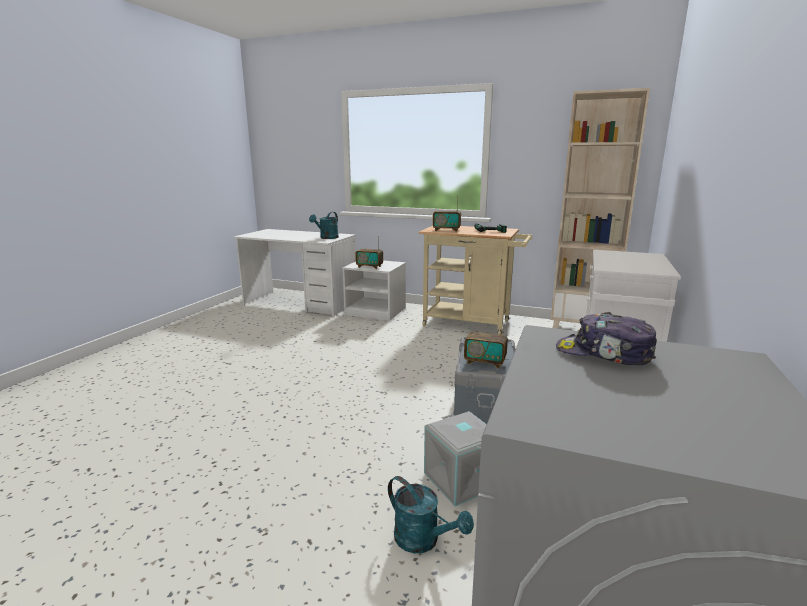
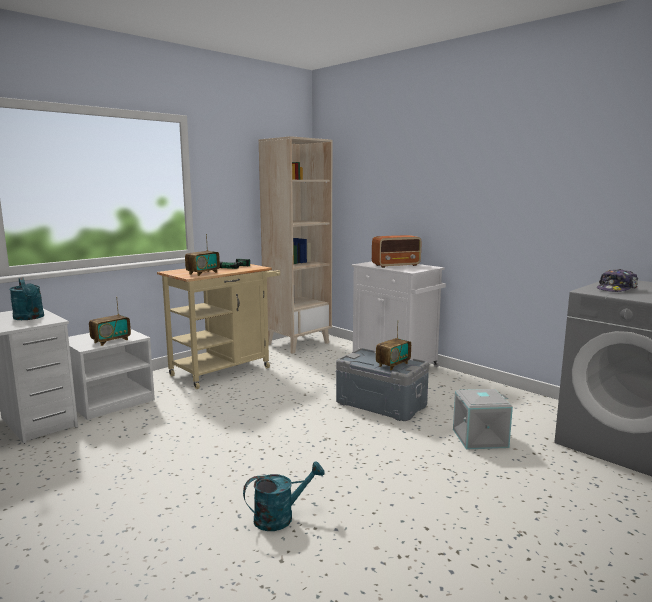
camera: 65 degrees left, 5 degrees down
(423, 540) = (542, 466): turquoise watering can -> turquoise watering can (280, 517)
(631, 260) = (396, 265): none -> radio

